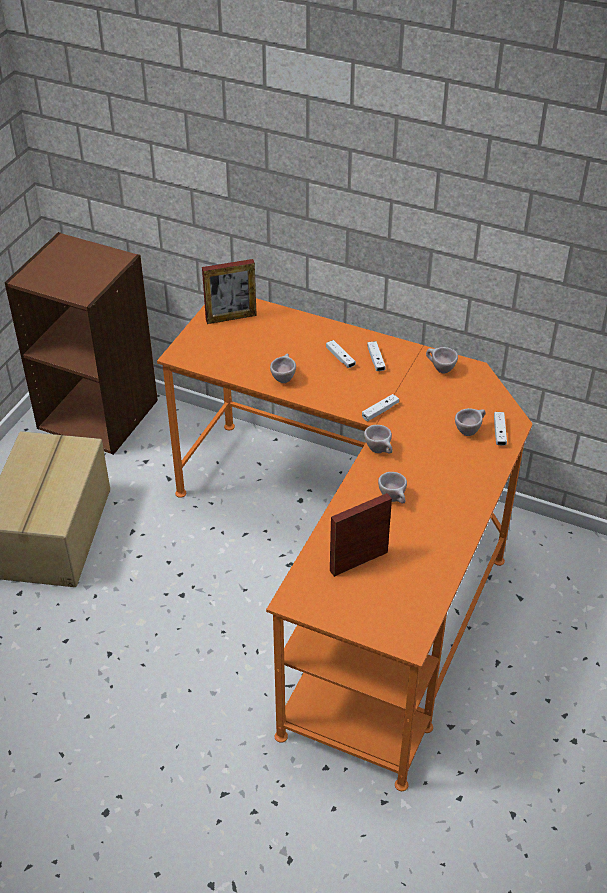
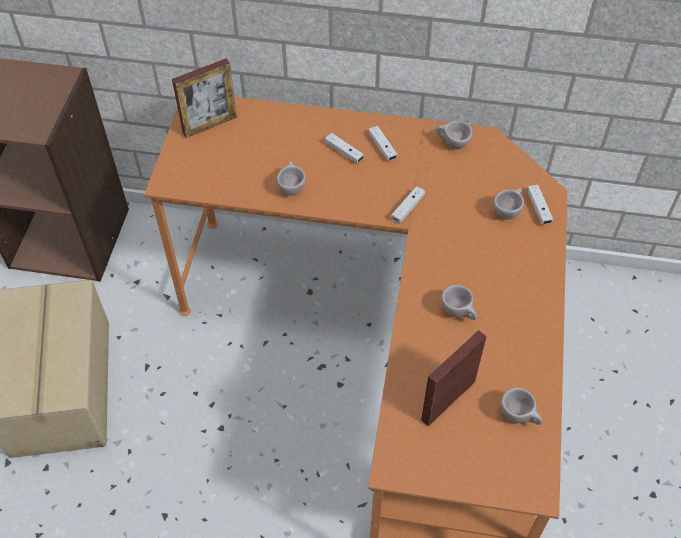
camera: 15 degrees left, 10 degrees up
(380, 451) = (424, 257): beige cup -> beige cup (519, 417)

